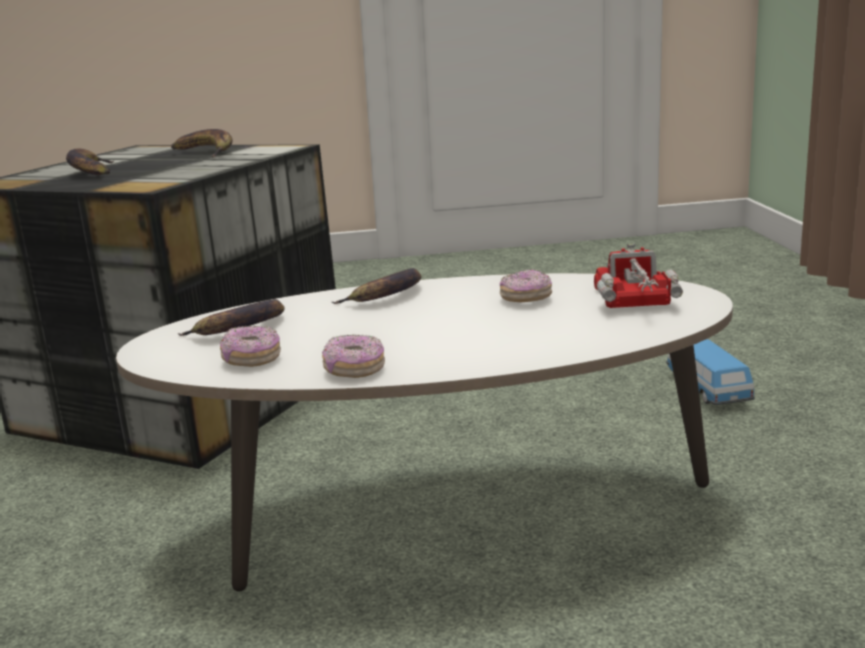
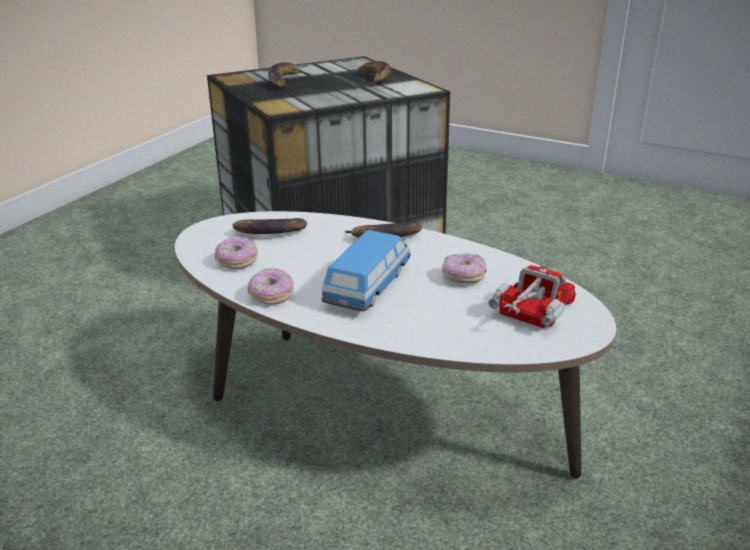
camera: 35 degrees right, 10 degrees up
(707, 390) = (695, 394): toy car -> toy car (368, 287)

